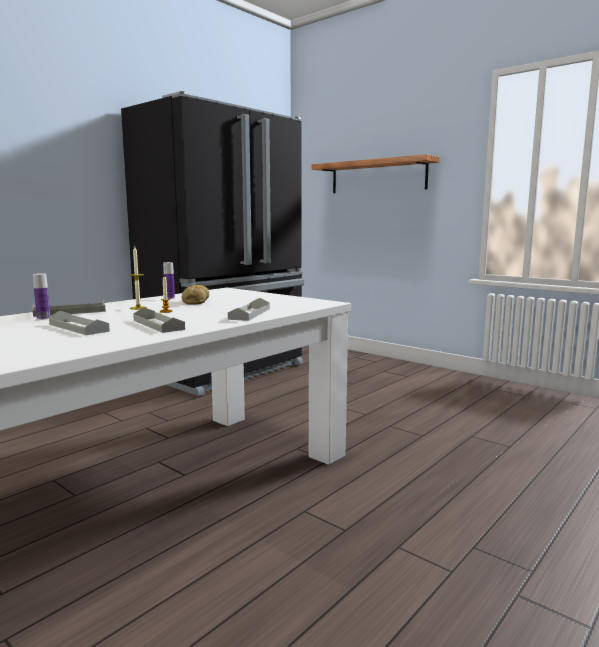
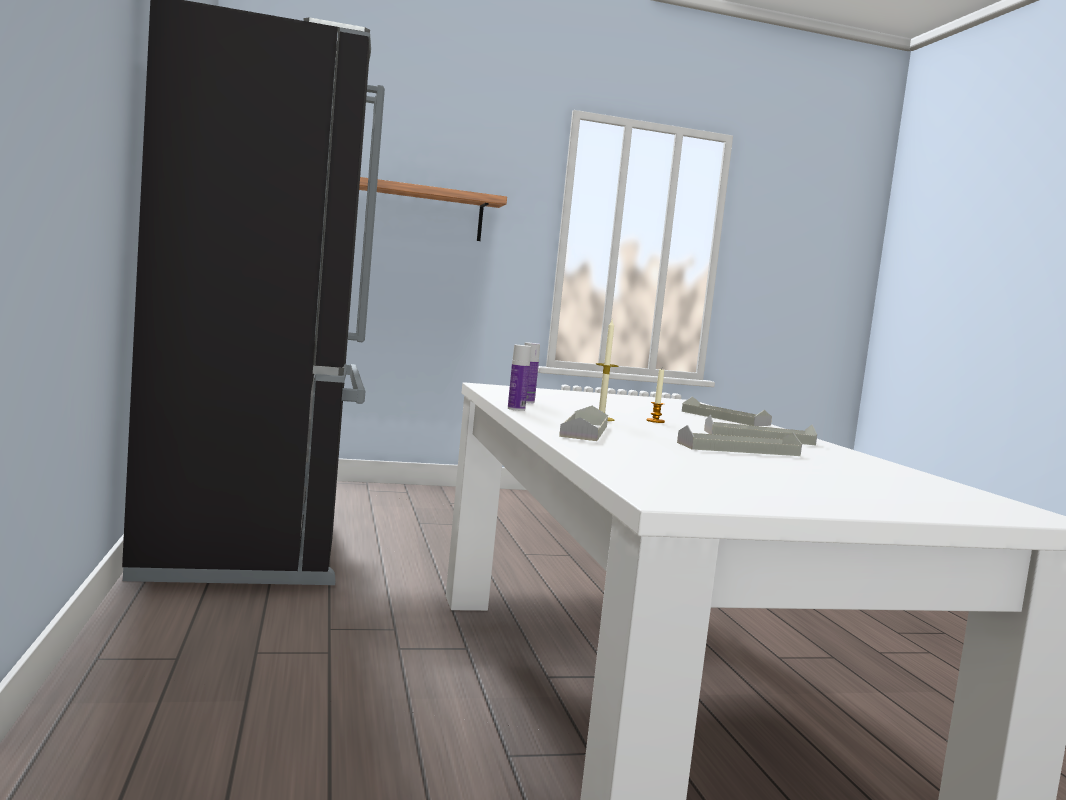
camera: 55 degrees left, 5 degrees down
(43, 318) = (625, 442): bottle -> bottle (516, 409)
(196, 301) = (584, 405): bread -> none

